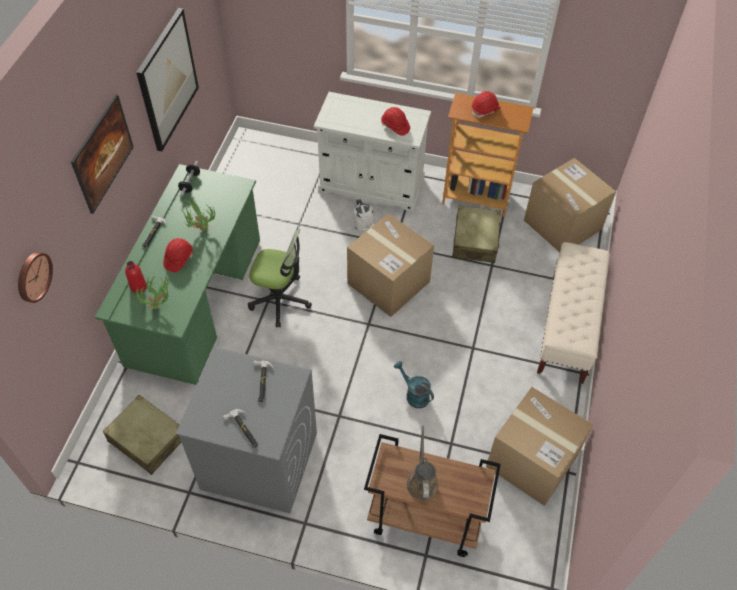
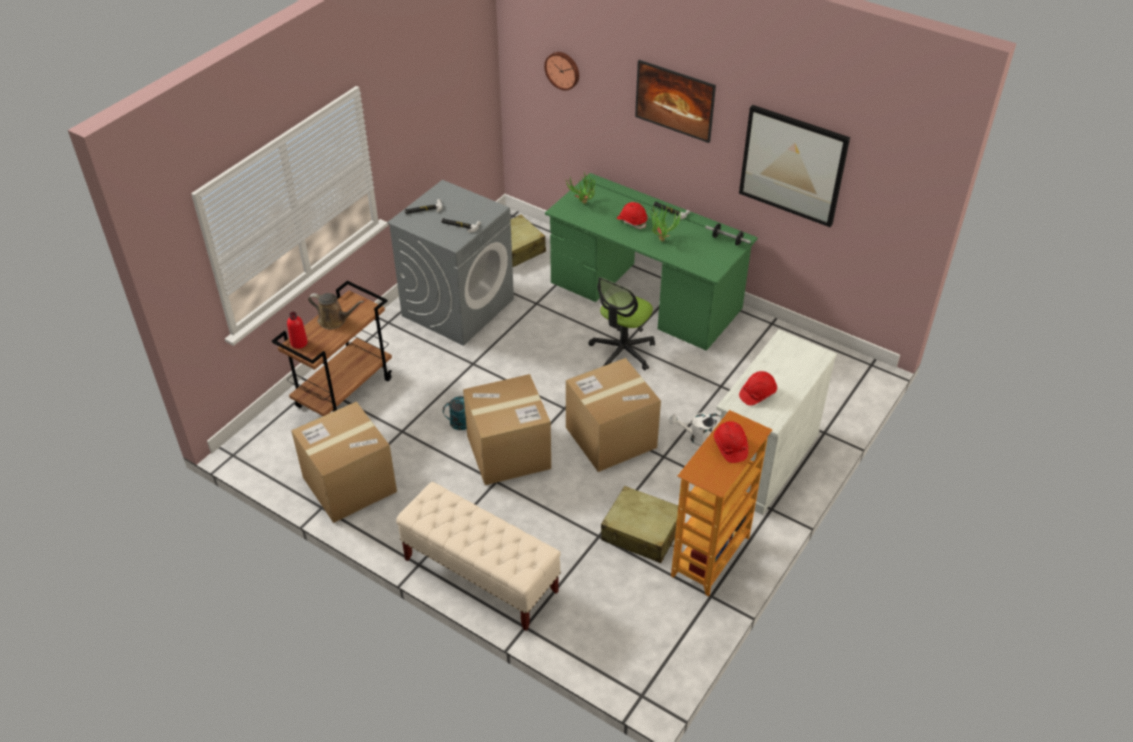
camera: 110 degrees right, 10 degrees down
(138, 287) = (610, 196): red bottle -> red bottle (299, 343)
(562, 224) = (636, 636): cardboard box -> cardboard box (508, 452)

